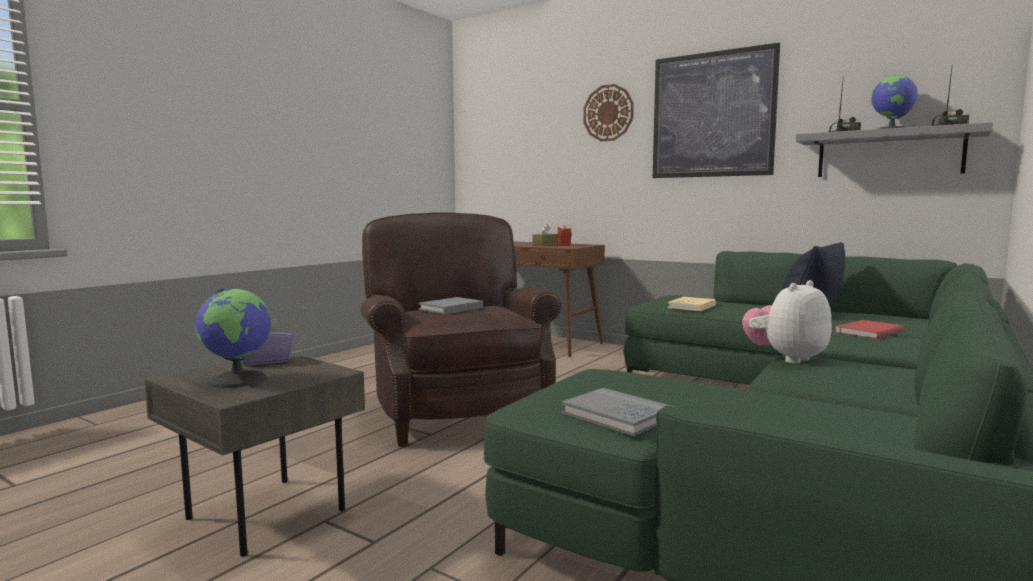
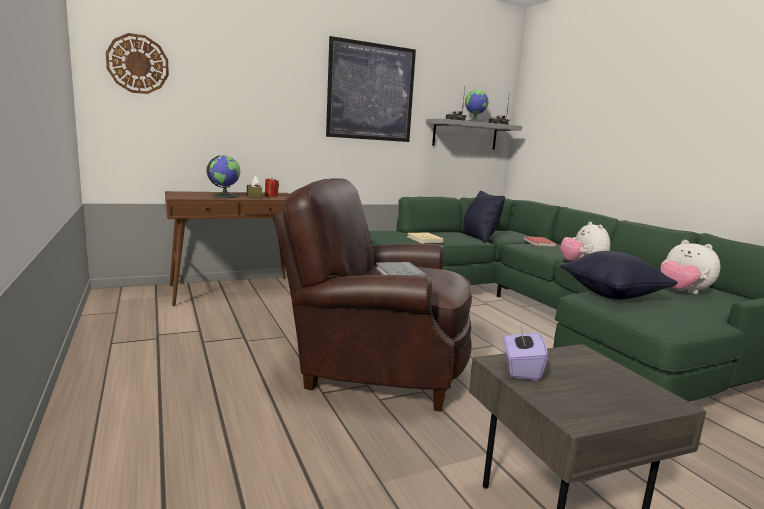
camera: 60 degrees left, 5 degrees up
(238, 379) = (598, 390): globe -> globe (224, 196)
(608, 113) = (285, 73): wall clock -> wall clock (138, 64)
(617, 415) = (689, 316): grey book -> none
(639, 380) = (612, 295): none -> black pillow
(795, 413) = (683, 292): none -> plush toy

